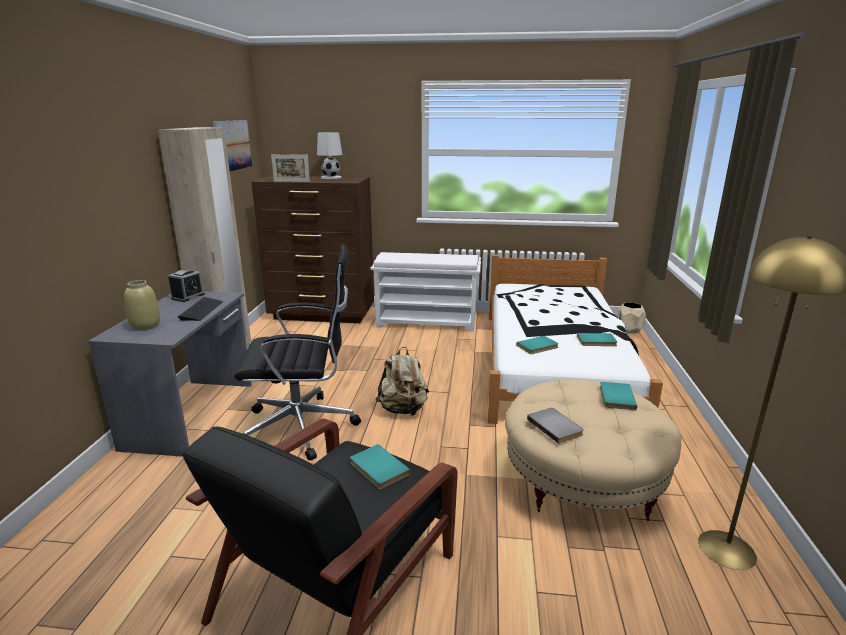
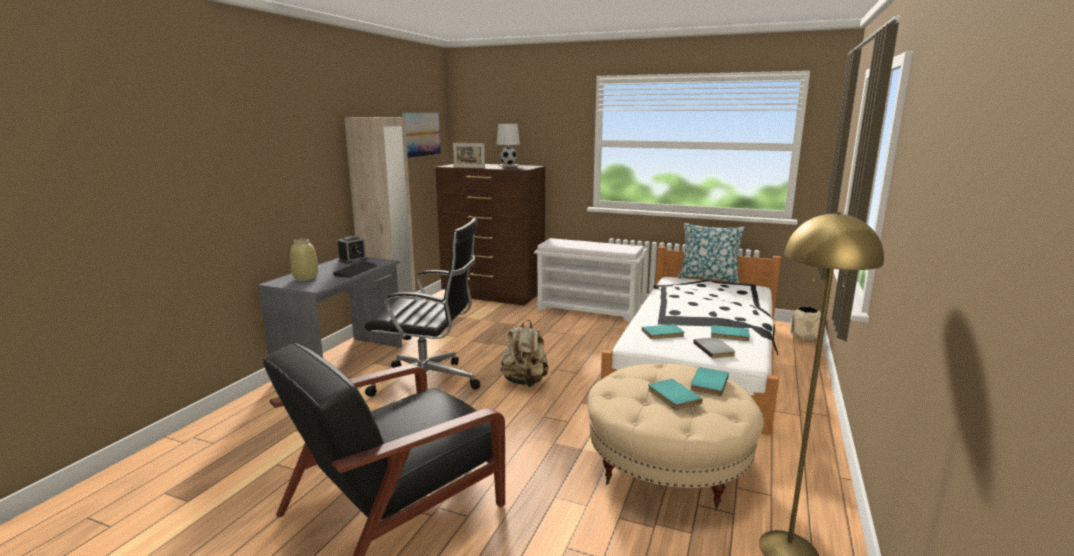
camera: 15 degrees right, 5 degrees down
(377, 469) = (441, 409): turquoise book -> turquoise book (672, 396)
(540, 282) = (708, 278): none -> pillow
(556, 426) = (627, 399): grey book -> grey book (715, 349)

